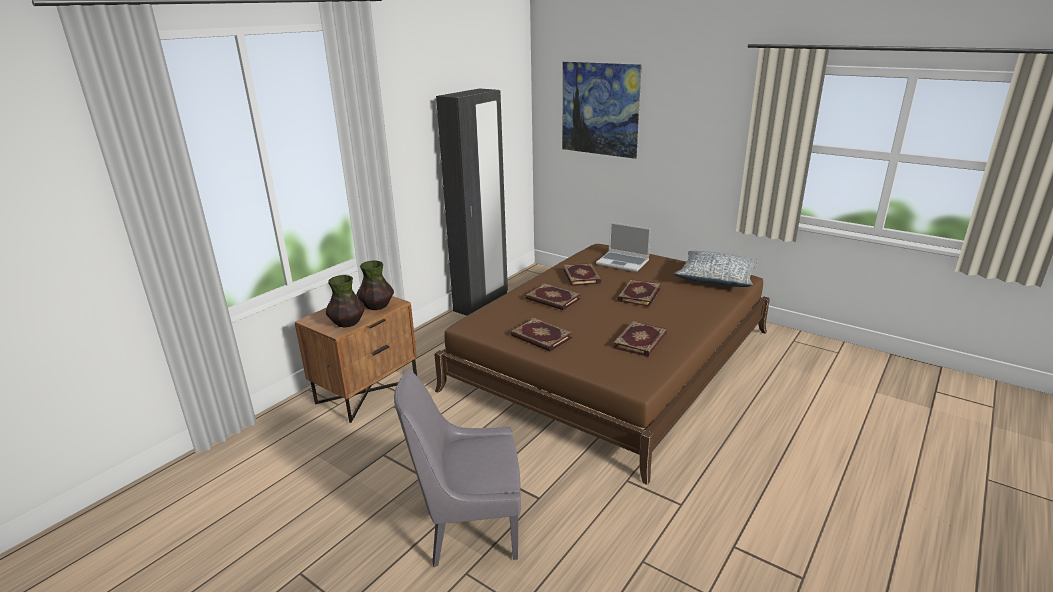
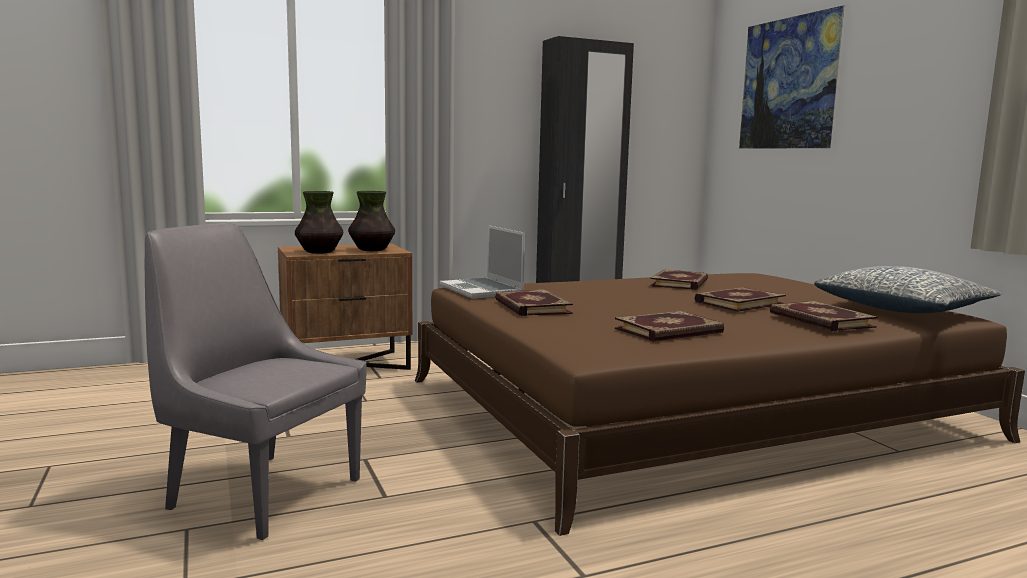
camera: 30 degrees right, 15 degrees down
(552, 299) = (603, 289): book -> book (819, 320)
(623, 262) = (765, 284): laptop -> laptop (482, 290)

